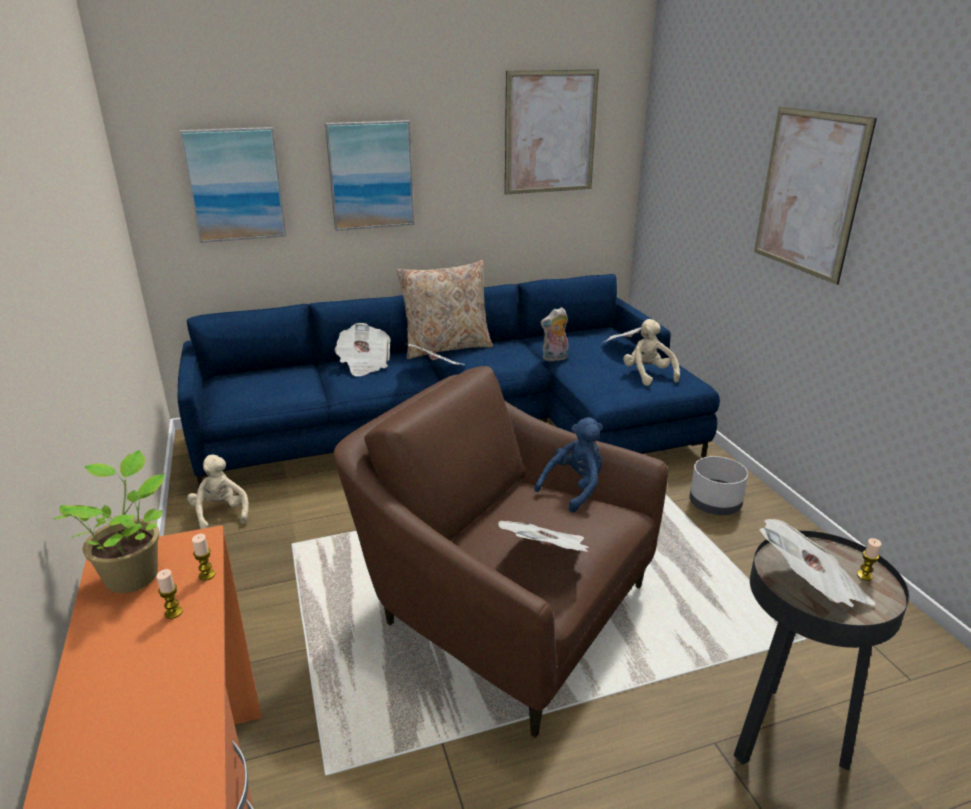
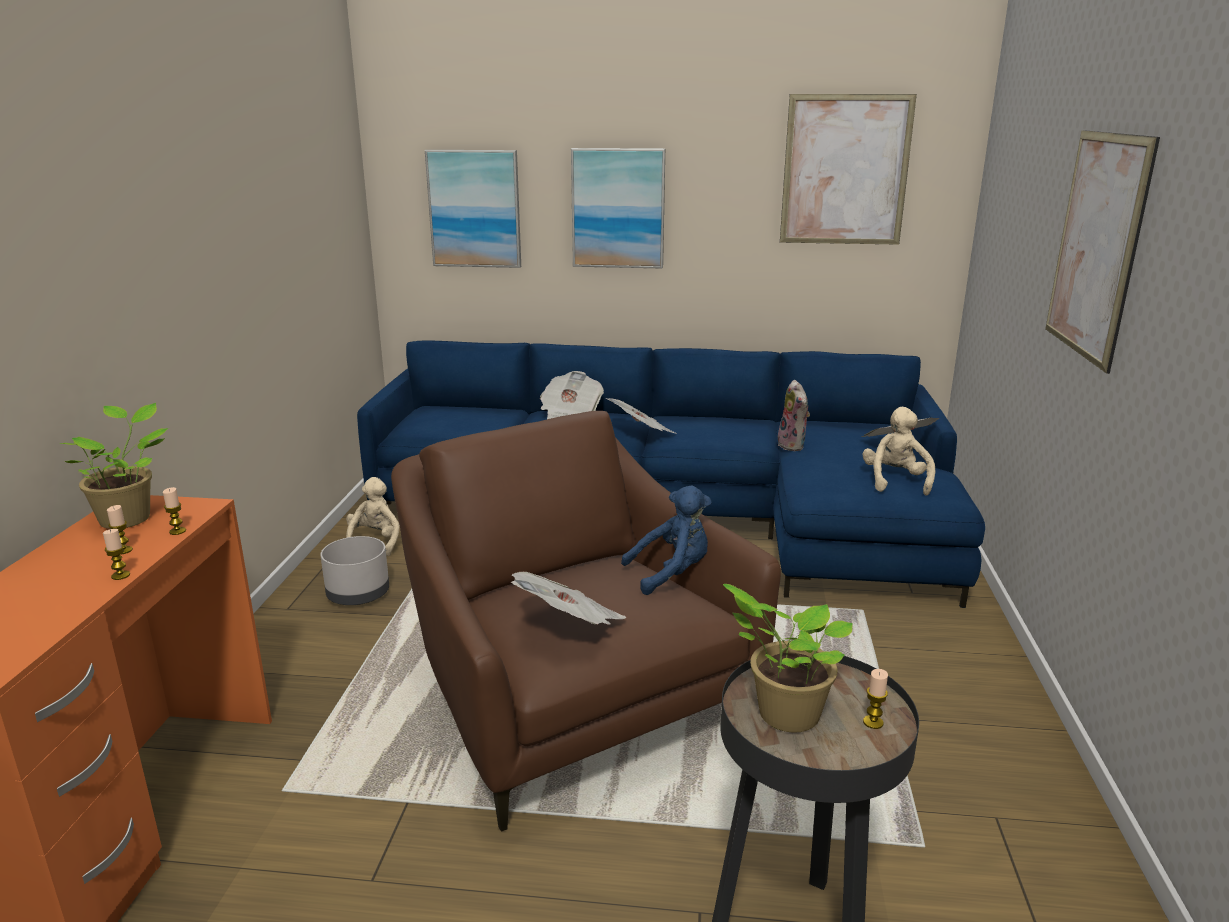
camera: 25 degrees right, 5 degrees down
(204, 641) = (120, 575): none -> candle
(446, 347) = (676, 415): beige pillow -> none
(555, 358) = (793, 446): plush toy -> plush toy turned 105 degrees counterclockwise
(715, 504) = (931, 664): grey planter -> grey planter (359, 595)
(810, 588) = (783, 714): newspaper -> potted plant

